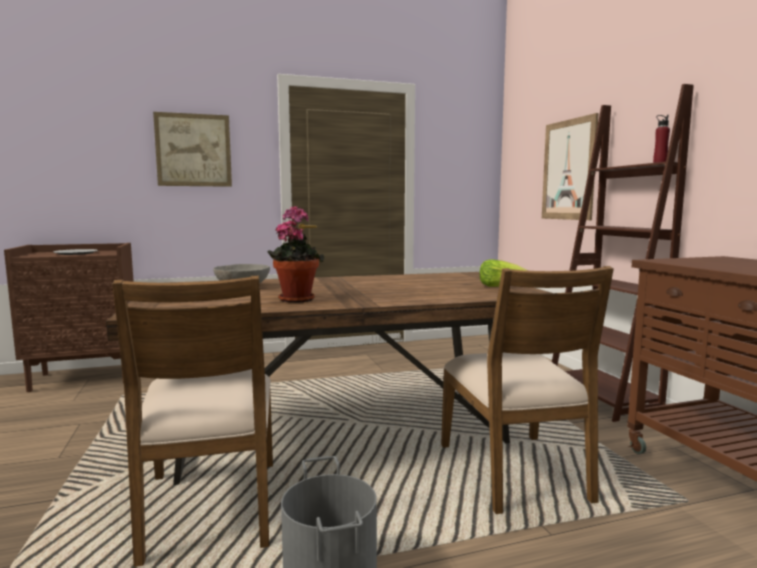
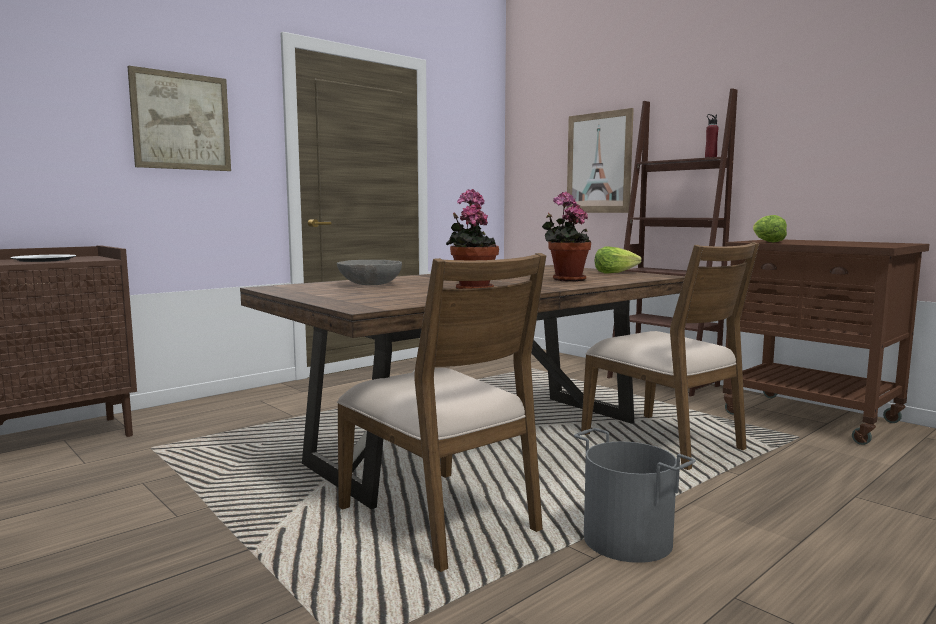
camera: 25 degrees left, 0 degrees up
(420, 292) = (566, 280): none -> potted plant
(682, 262) = (766, 242): none -> lettuce

